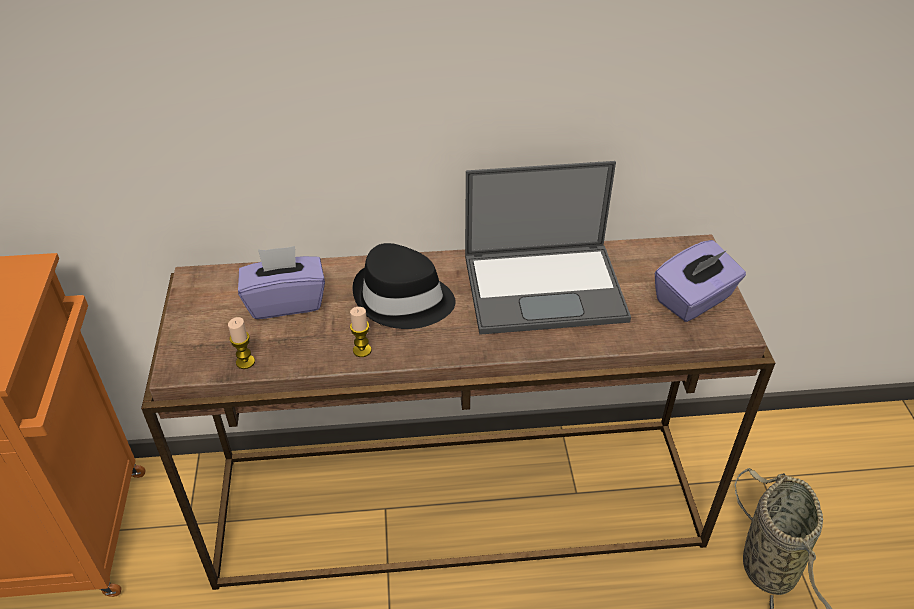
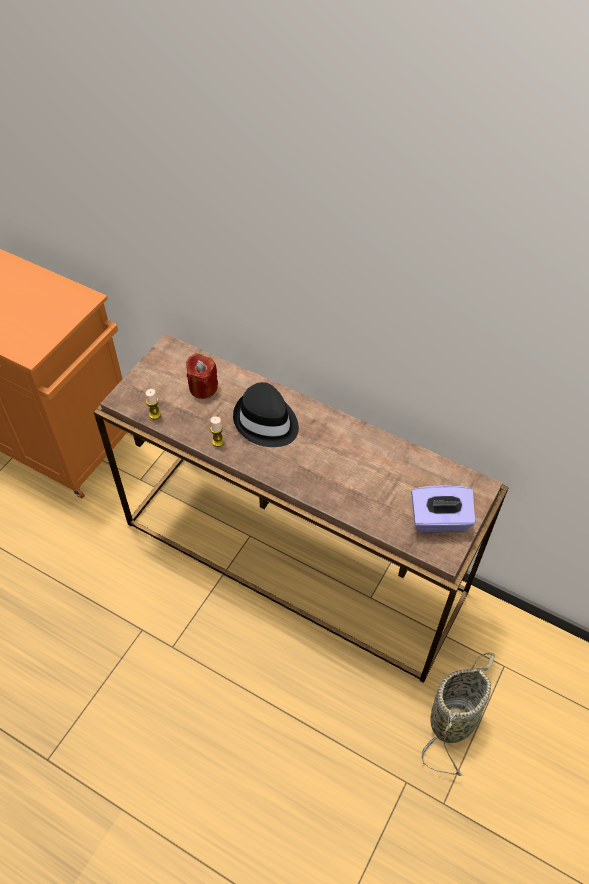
camera: 35 degrees right, 10 degrees up
(285, 302) = (203, 388): purple tissue box -> red candle
(546, 287) = (355, 460): laptop -> none

